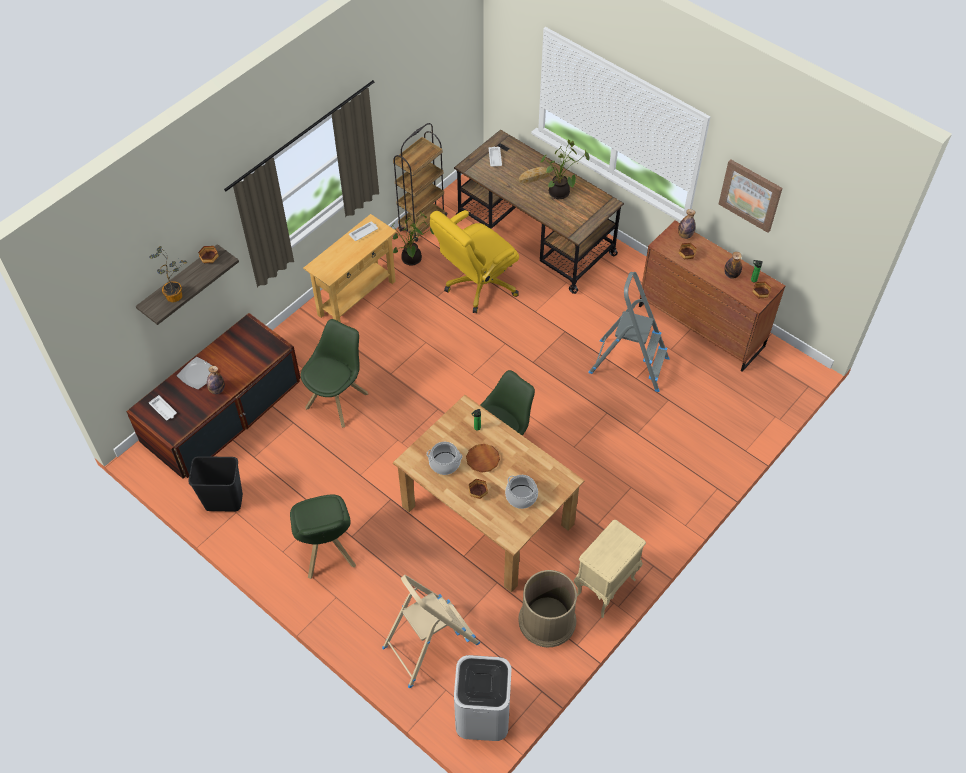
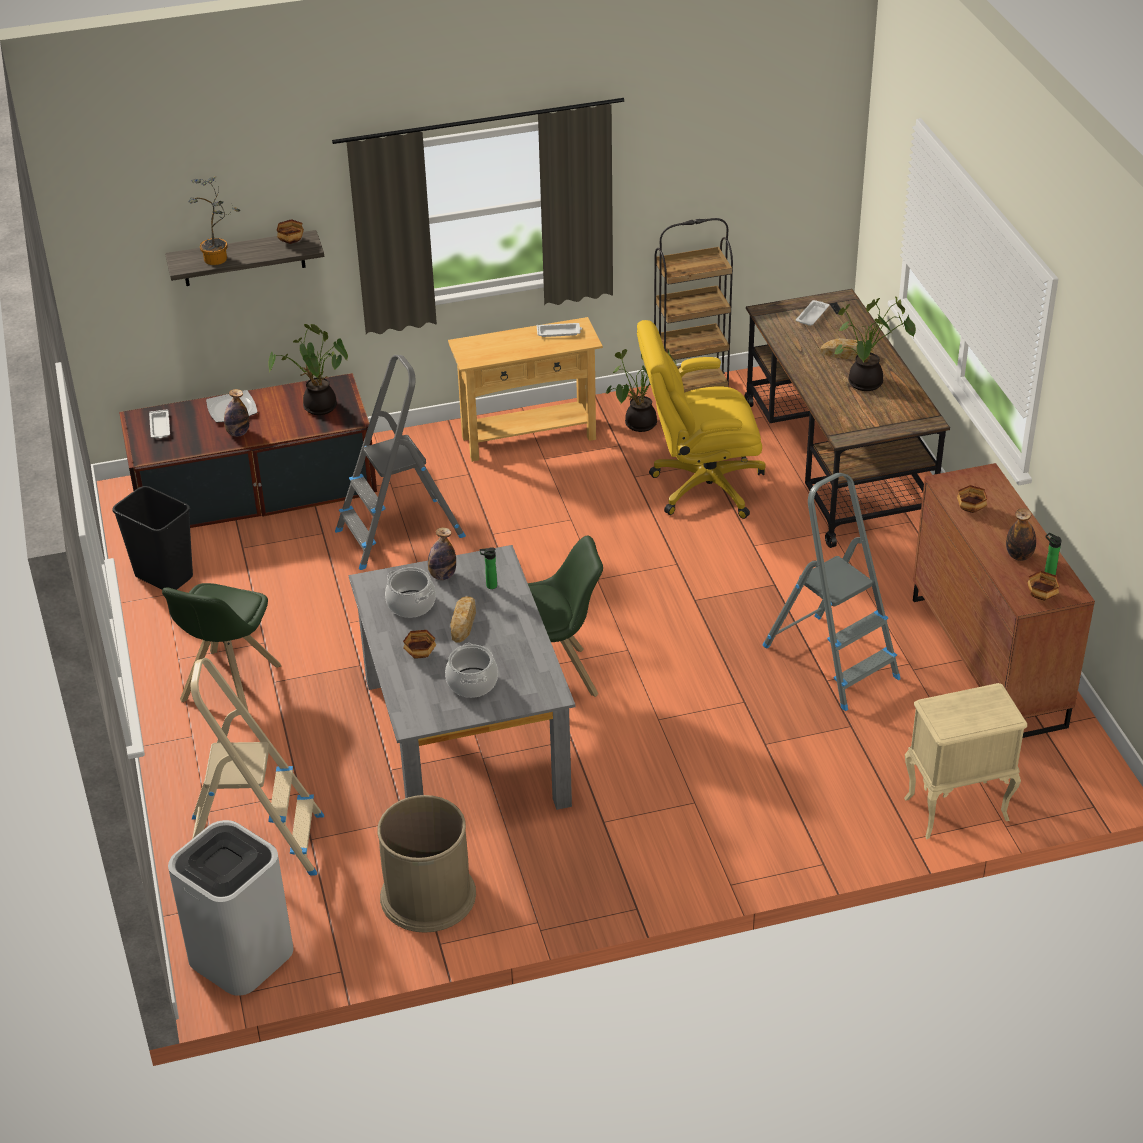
camera: 35 degrees right, 15 degrees down
(250, 348) = (317, 408): none -> potted plant
(337, 400) = (398, 534): green chair -> grey step ladder
(482, 459) = (463, 622): brown plate -> bread
(489, 515) = (467, 742): brown dining table -> grey dining table
(605, 588) = (542, 900): beige nightstand -> beige nightstand (955, 810)
(685, 235) = (993, 485): bottle -> bottle (442, 575)
(750, 195) = (1087, 429): picture -> none

